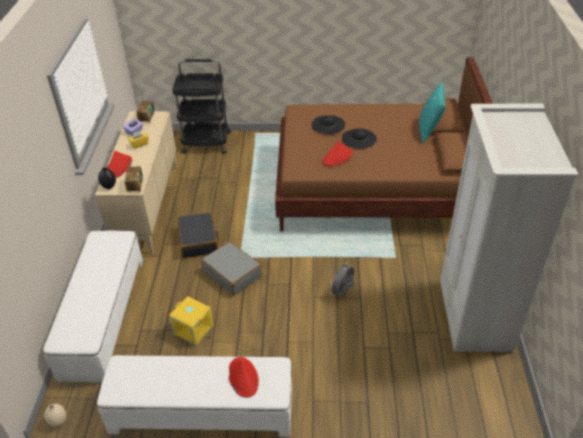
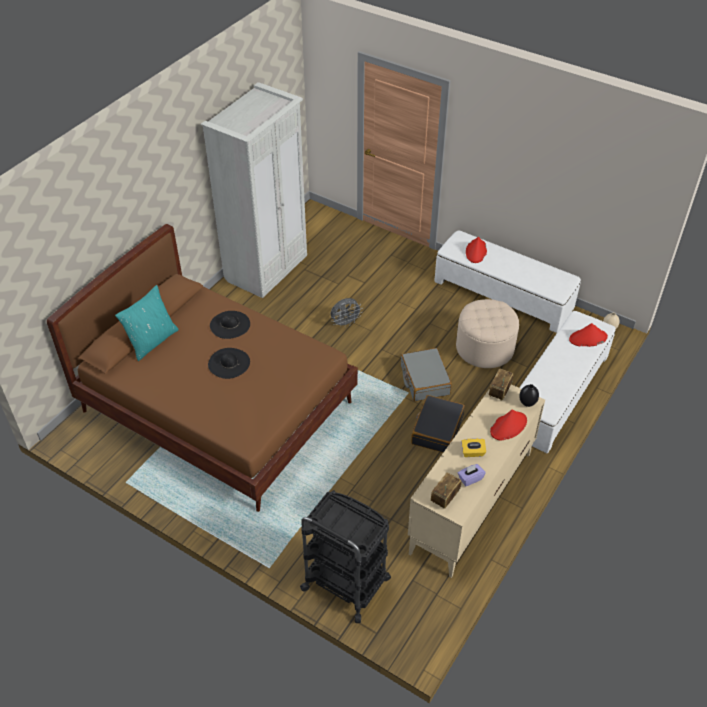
camera: 150 degrees left, 5 degrees up
(192, 330) = (485, 348): yellow storage box -> beige ottoman
(328, 124) = (240, 396): black hat -> black hat (230, 325)
(337, 157) = (273, 351): red hat -> red hat (588, 338)

